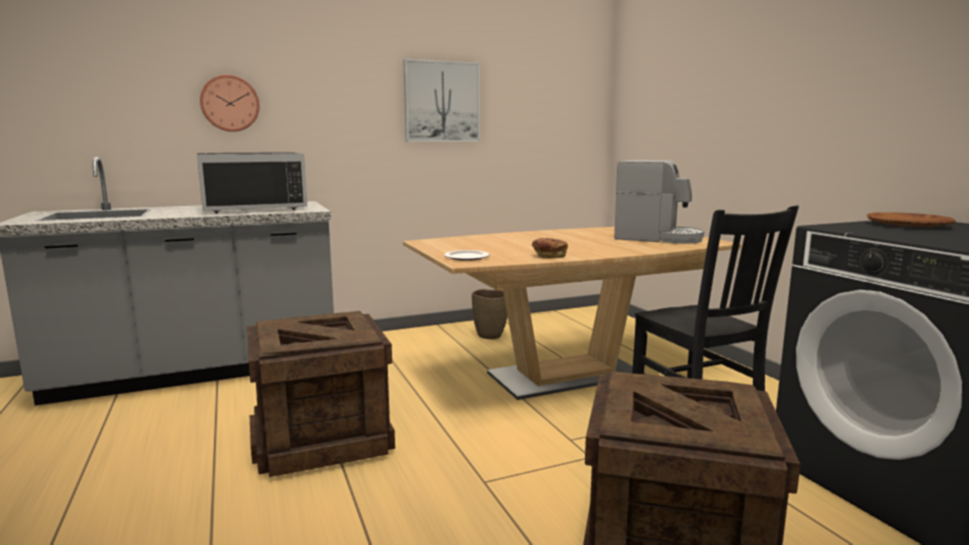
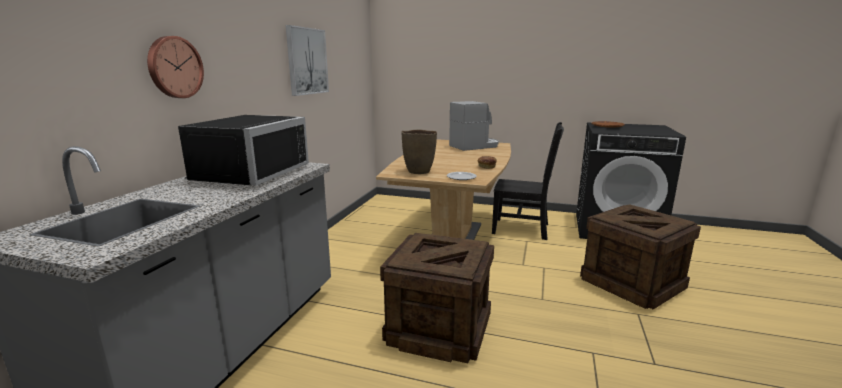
camera: 50 degrees left, 5 degrees up
(490, 335) = (366, 232): brown vase -> brown vase (418, 172)

